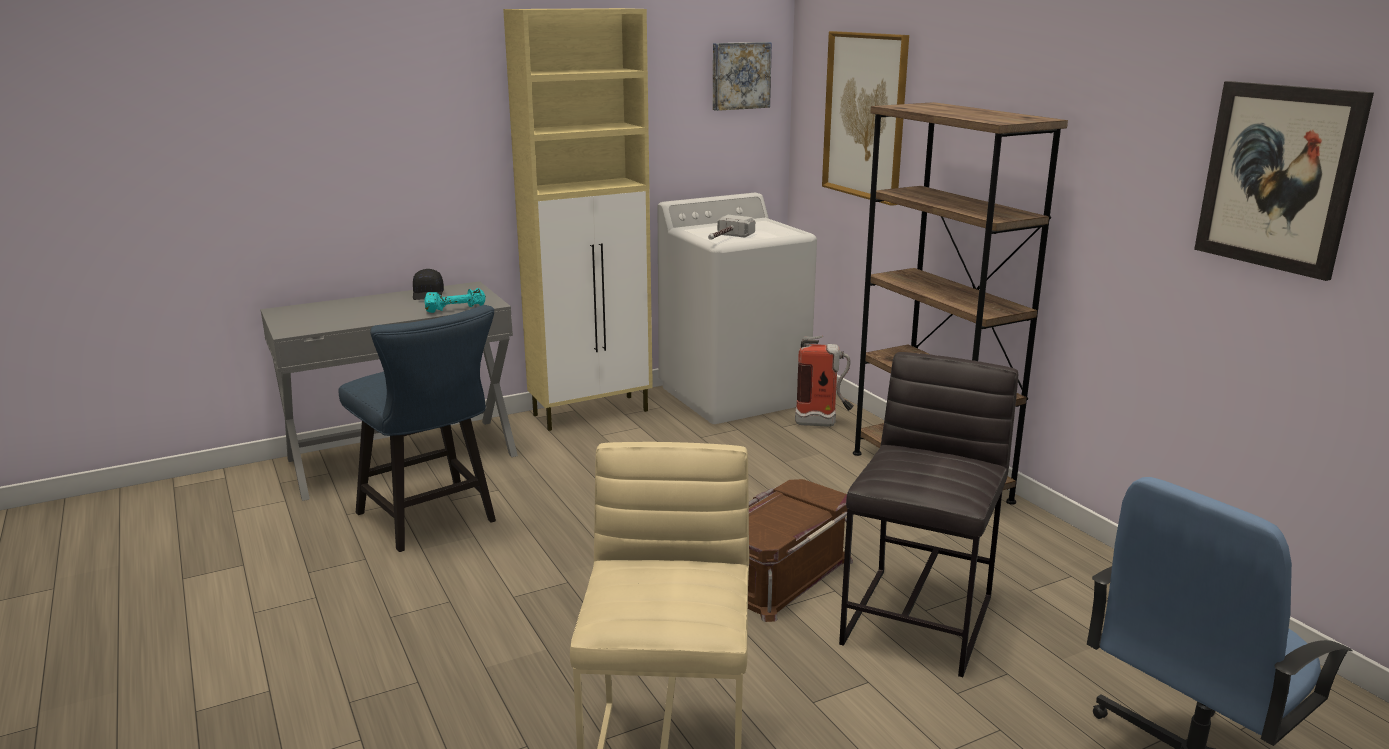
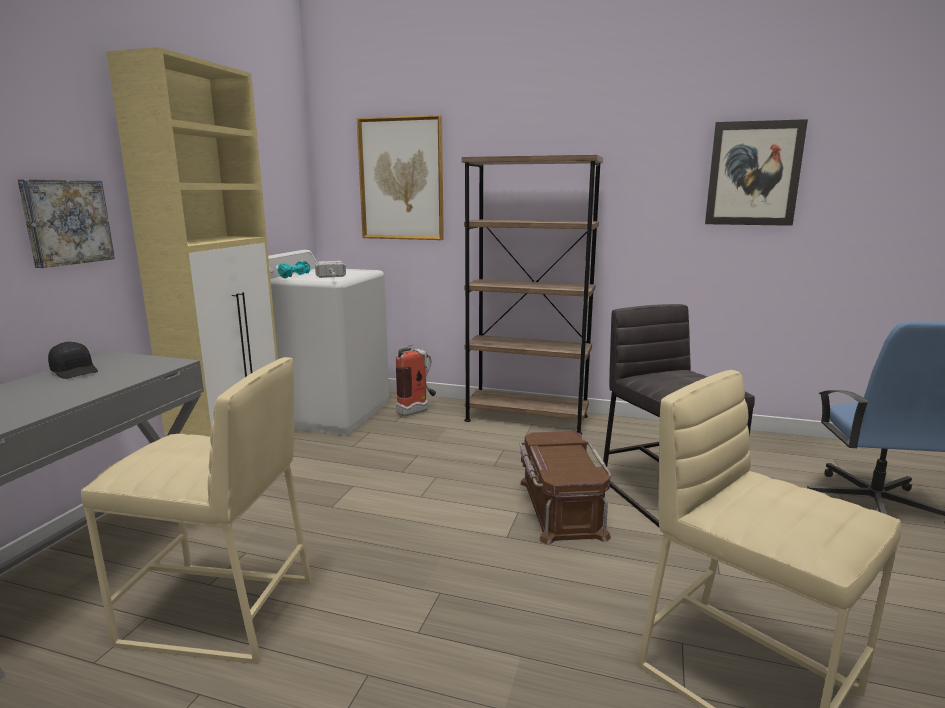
camera: 45 degrees left, 5 degrees down
(432, 520) = (219, 612): blue chair -> beige stool
(455, 309) = (142, 374): turquoise dumbbell -> turquoise dumbbell (294, 276)
(740, 75) = (283, 153): picture -> picture (66, 222)

